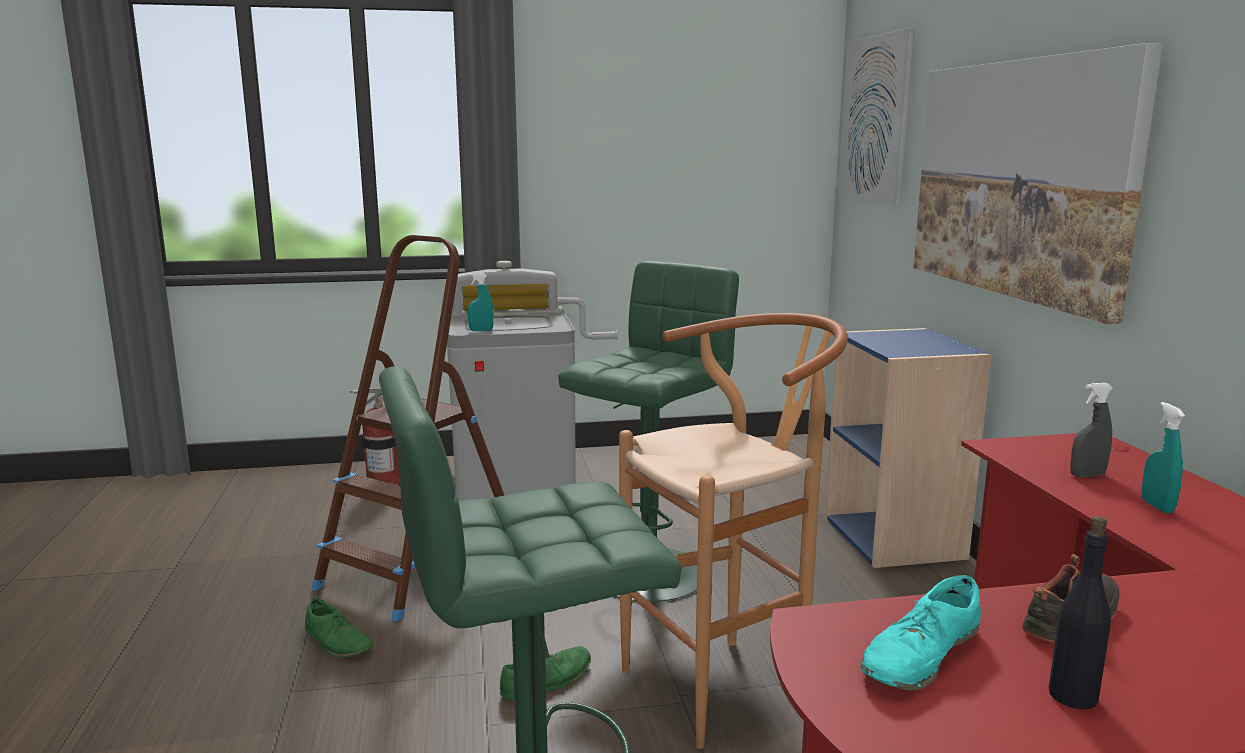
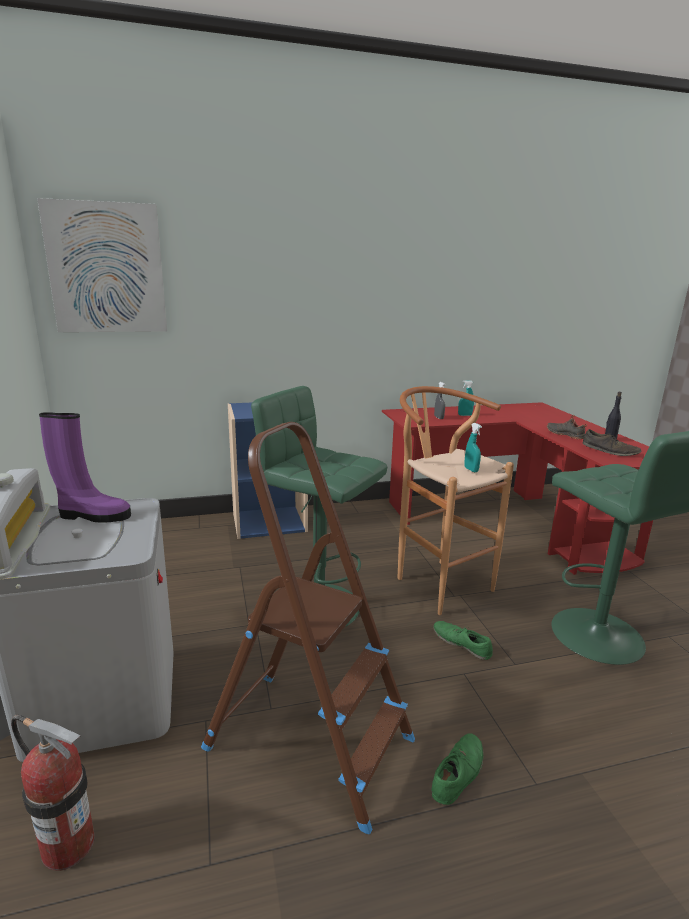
camera: 95 degrees left, 5 degrees up
(481, 330) = (122, 546): turquoise spray bottle -> turquoise spray bottle (471, 470)
(541, 322) = (93, 516): none -> purple boot
(921, 656) = (610, 451): turquoise shoe -> brown shoe
(1018, 179) = (298, 307): picture -> none

